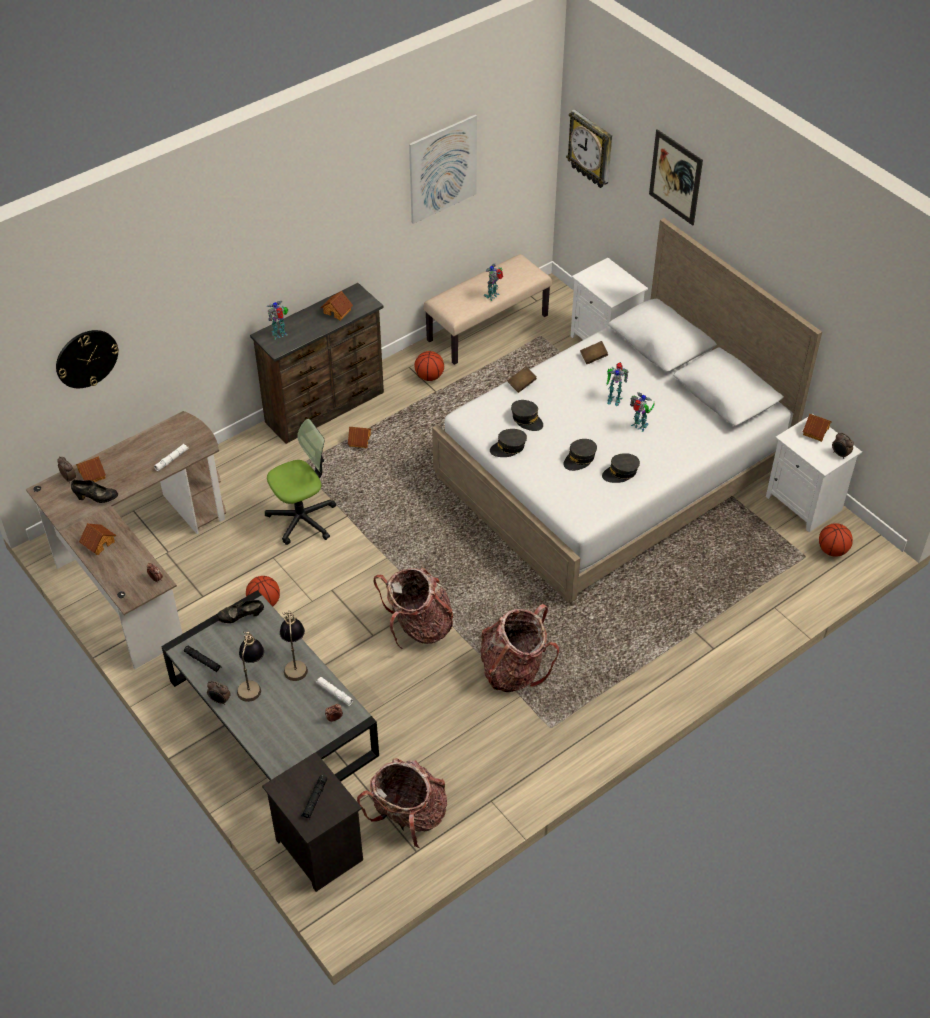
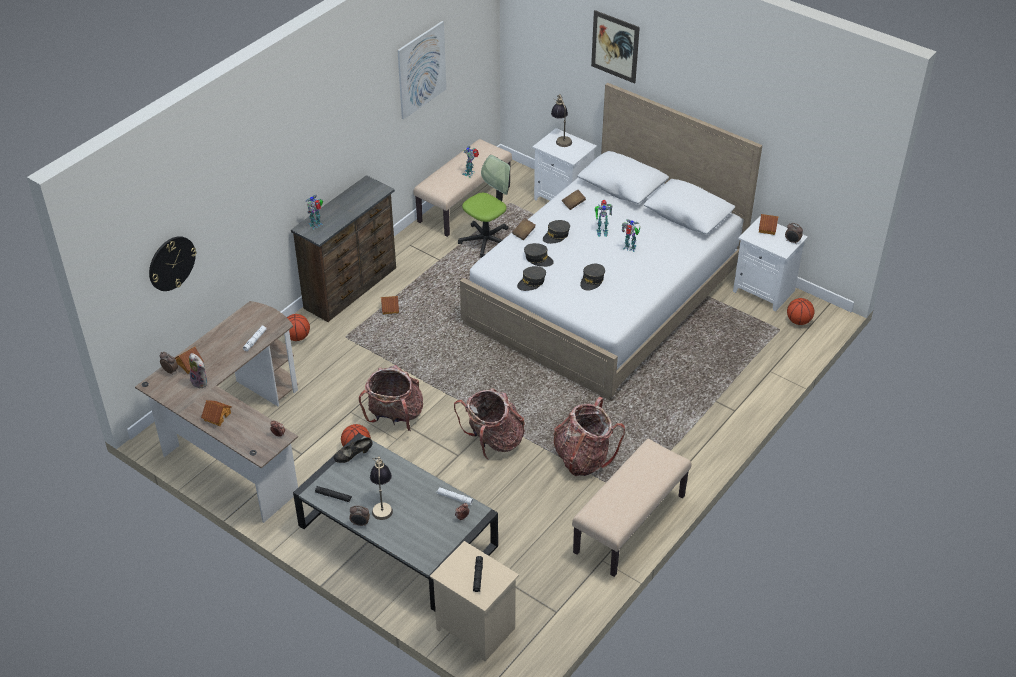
camera: 15 degrees left, 5 degrees down
(96, 498) = (201, 382): black shoe -> plush toy
(295, 662) = (413, 481): table lamp -> table lamp (561, 138)
(302, 519) = (364, 377): office chair -> office chair (487, 241)
(317, 850) = (474, 629): black nightstand -> beige nightstand
(337, 311) = (358, 199): toy house -> none
(408, 817) = (539, 587): backpack -> backpack (395, 416)
(429, 376) = (430, 249): basketball -> basketball (297, 337)
(539, 764) = (630, 525): none -> beige bench
(591, 149) = (532, 39): wall clock -> none
(620, 473) = (628, 285): grey cap -> grey cap (556, 235)

